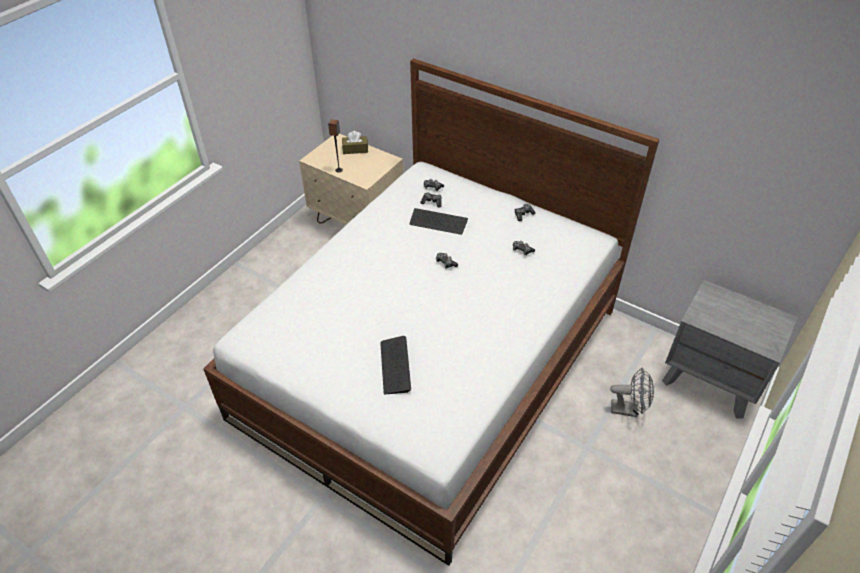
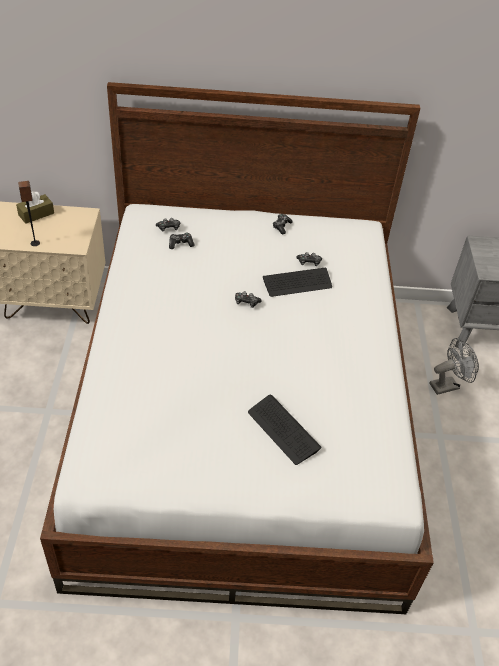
camera: 35 degrees left, 0 degrees up
(438, 222) = (204, 263): keyboard -> keyboard (297, 283)

